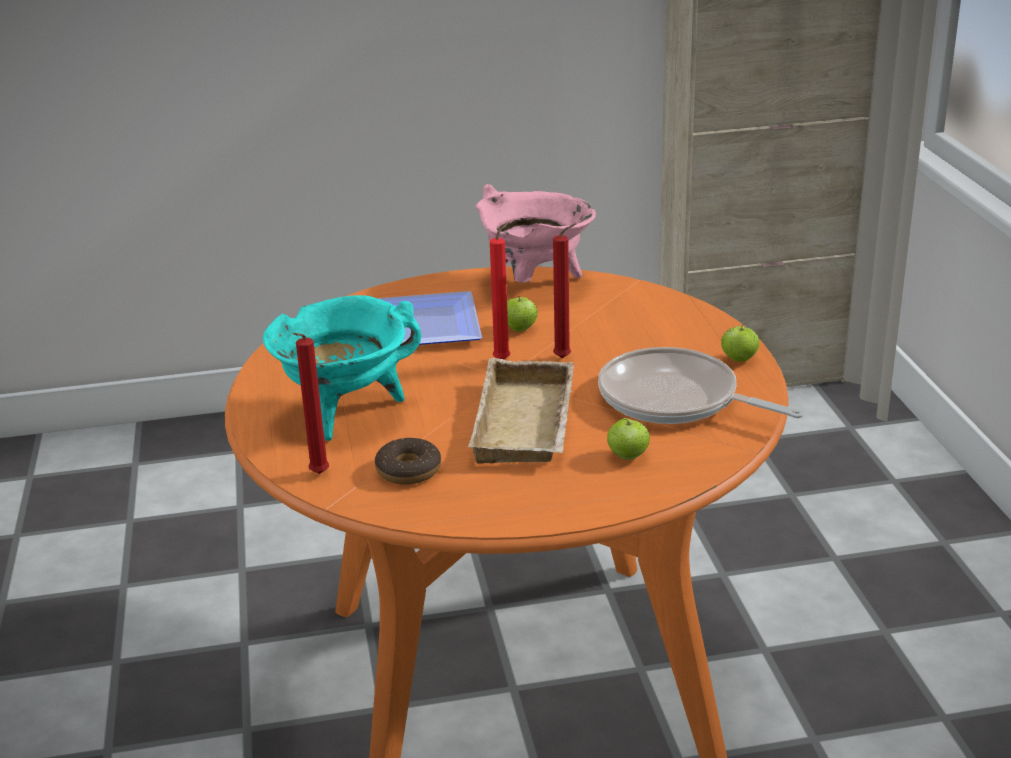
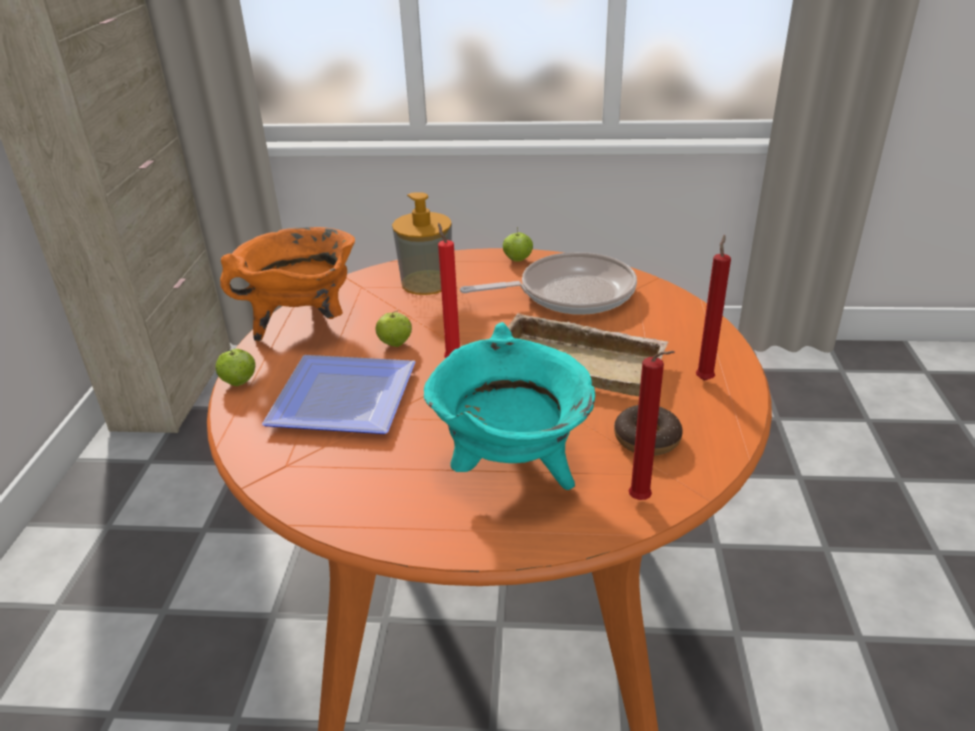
camera: 75 degrees left, 5 degrees up
(535, 284) = (304, 324): pink cooking pot -> orange cooking pot
(565, 358) = (469, 329): red candle -> red candle (704, 378)
(628, 456) = (652, 325): apple -> apple (239, 382)
(649, 321) = (426, 283): none -> soap dispenser
(675, 400) = (569, 293): frying pan -> frying pan turned 150 degrees counterclockwise

